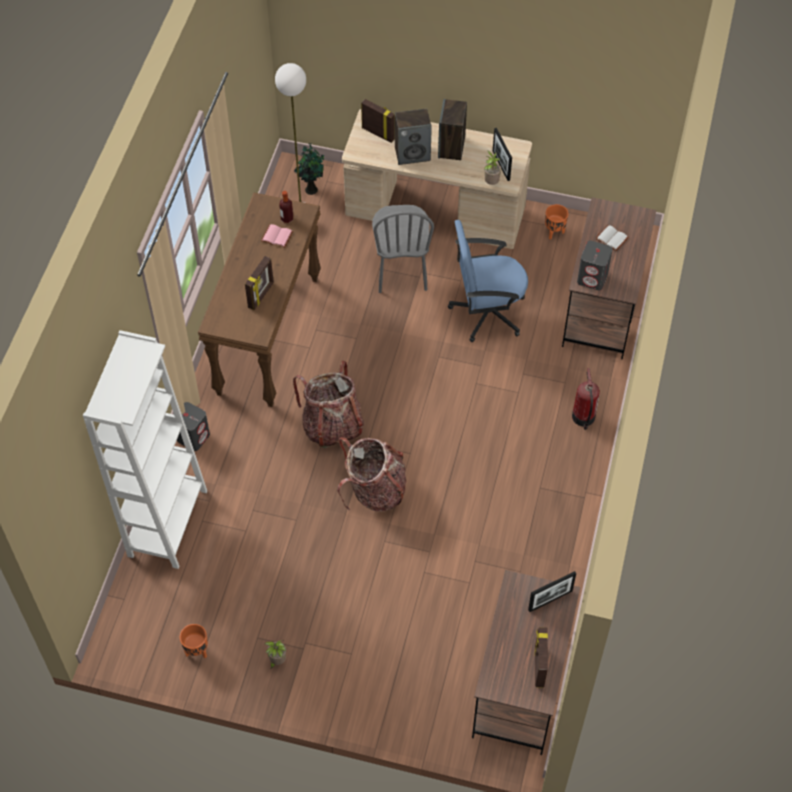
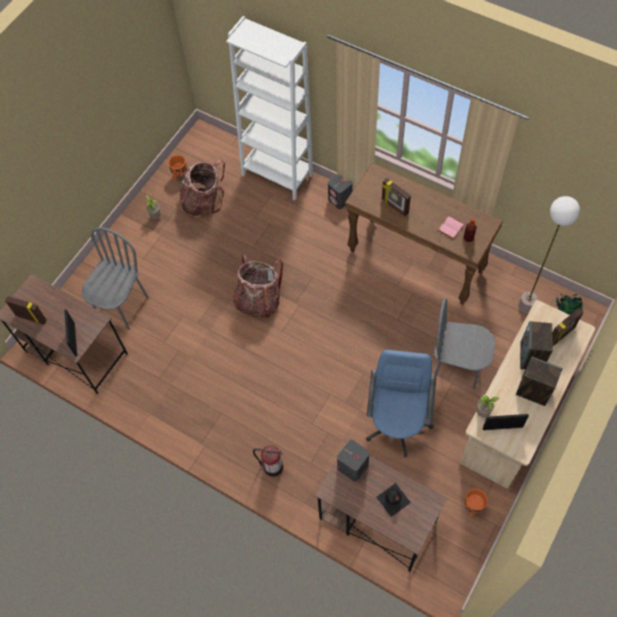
camera: 110 degrees right, 5 degrees up
(332, 426) = (322, 285): backpack -> backpack (204, 201)
(434, 652) = (122, 307): none -> grey chair
(612, 238) = (393, 500): white book -> black bottle

